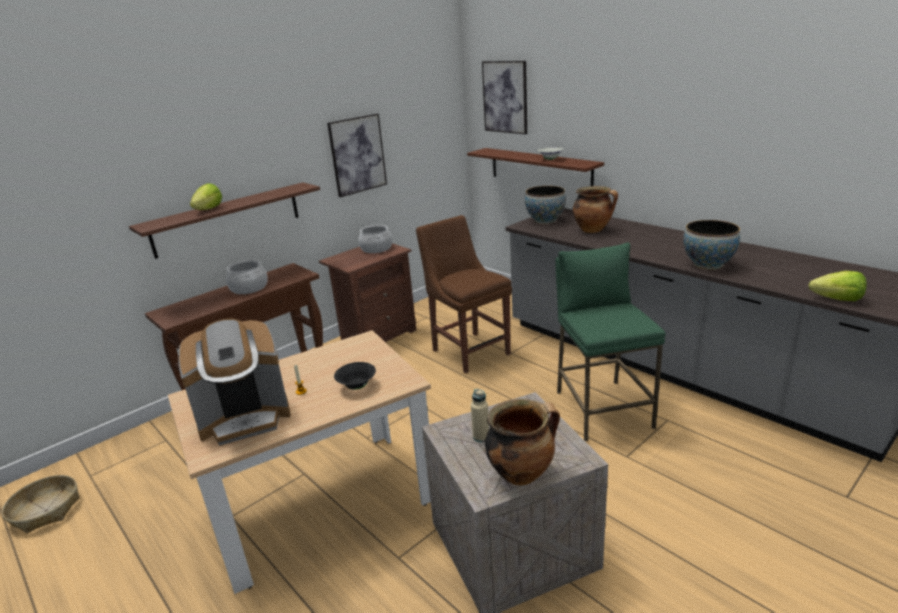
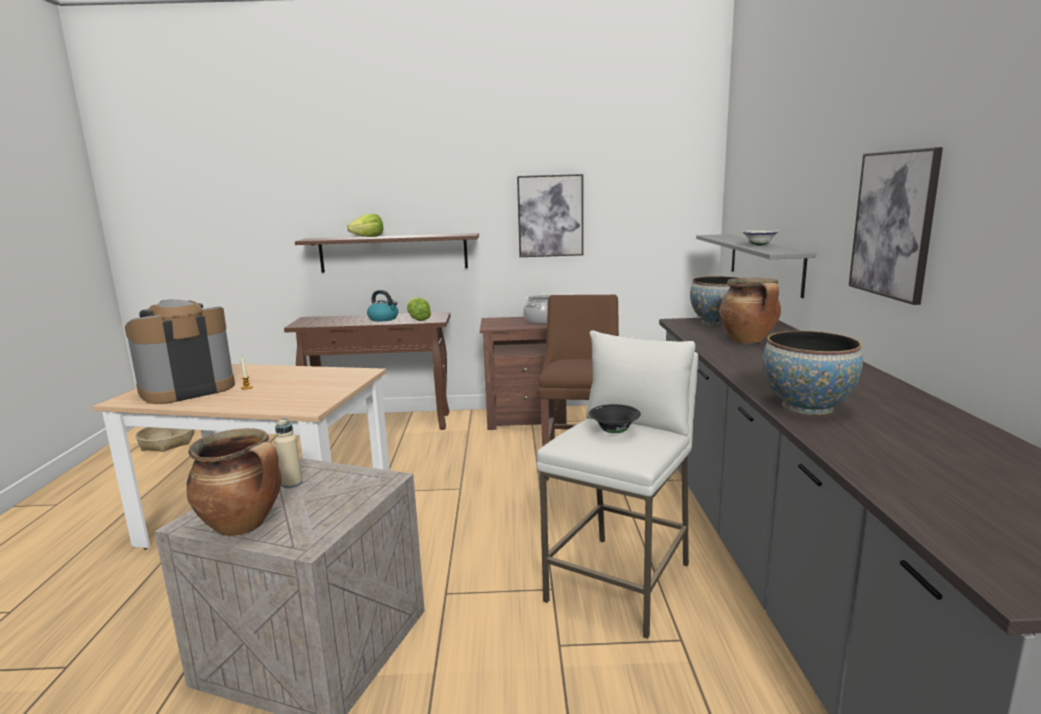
camera: 40 degrees right, 10 degrees down
(245, 418) = (187, 389): coffee machine -> coffee machine turned 120 degrees clockwise
(248, 288) = (384, 319): cooking pot -> kettle
(357, 386) = (278, 398): black bowl -> black bowl (614, 431)
(505, 97) = (748, 166): picture -> picture (893, 224)
(540, 169) = (764, 262): brown shelf -> grey shelf
(602, 409) = (620, 582): green stool -> white stool
(837, 299) = (920, 512): lettuce -> lettuce (417, 319)

